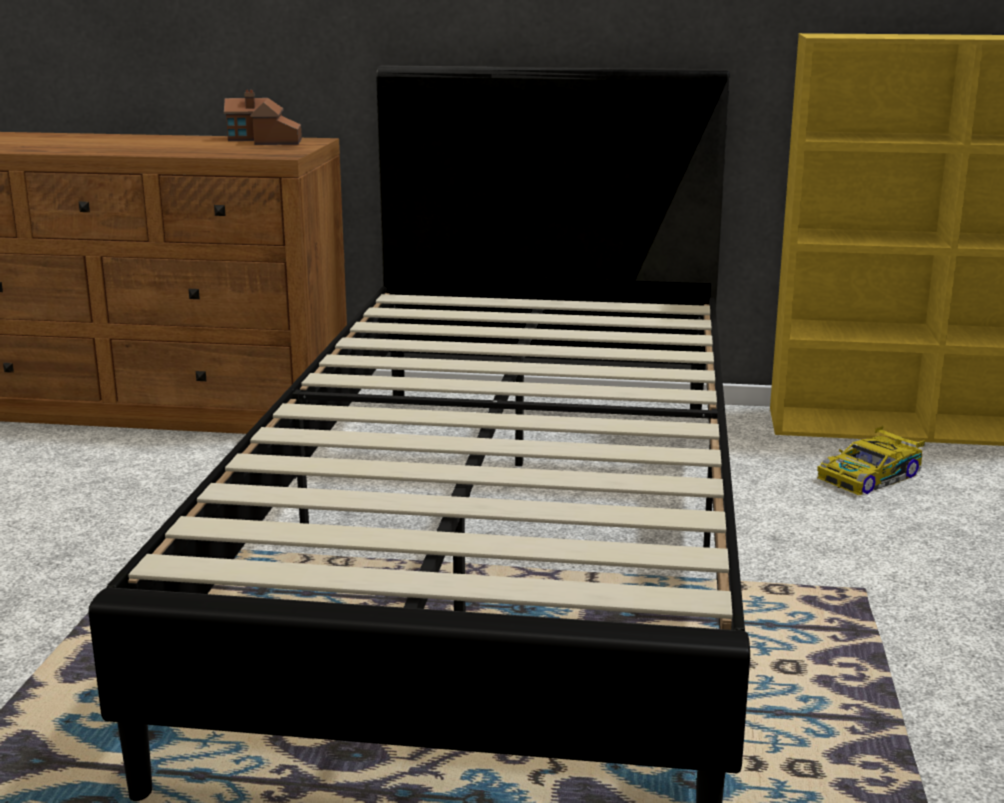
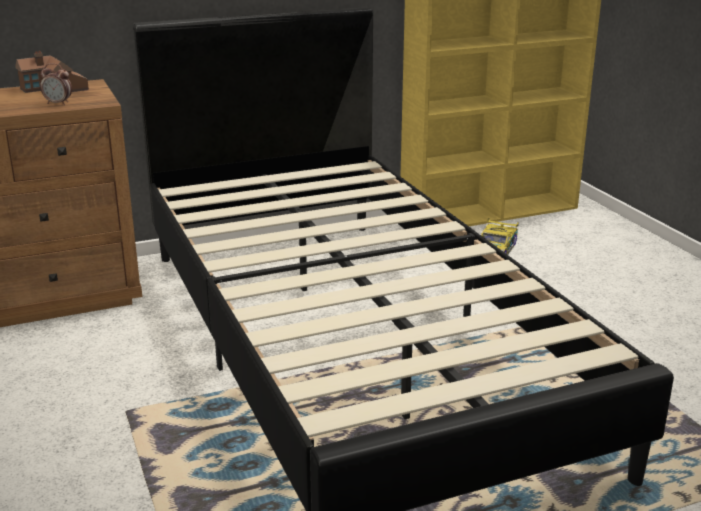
camera: 30 degrees left, 5 degrees up
(236, 152) = (58, 103): none -> alarm clock

